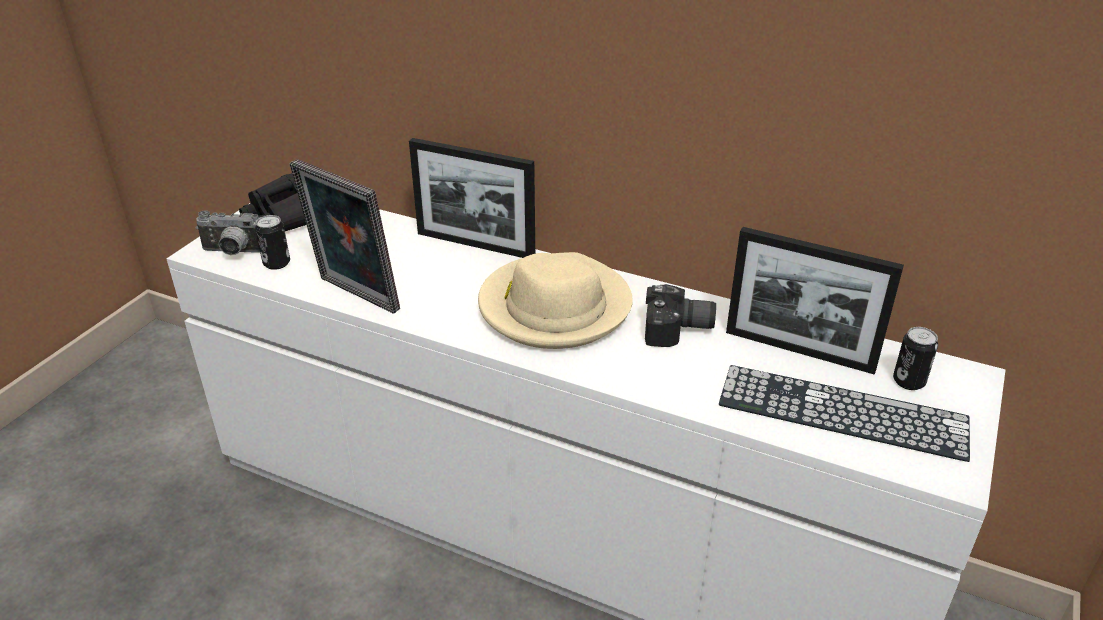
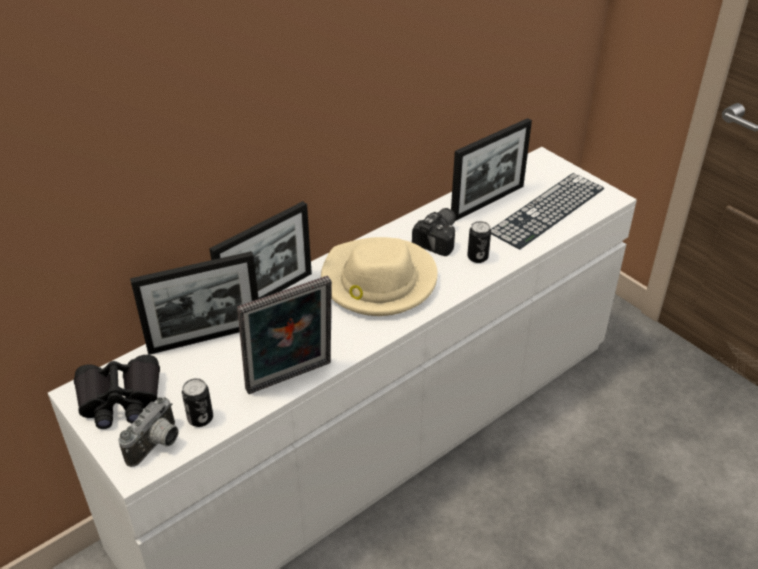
camera: 65 degrees left, 5 degrees up
(388, 231) = (205, 338): none -> picture frame
(909, 381) = (535, 178): can -> can (477, 257)

